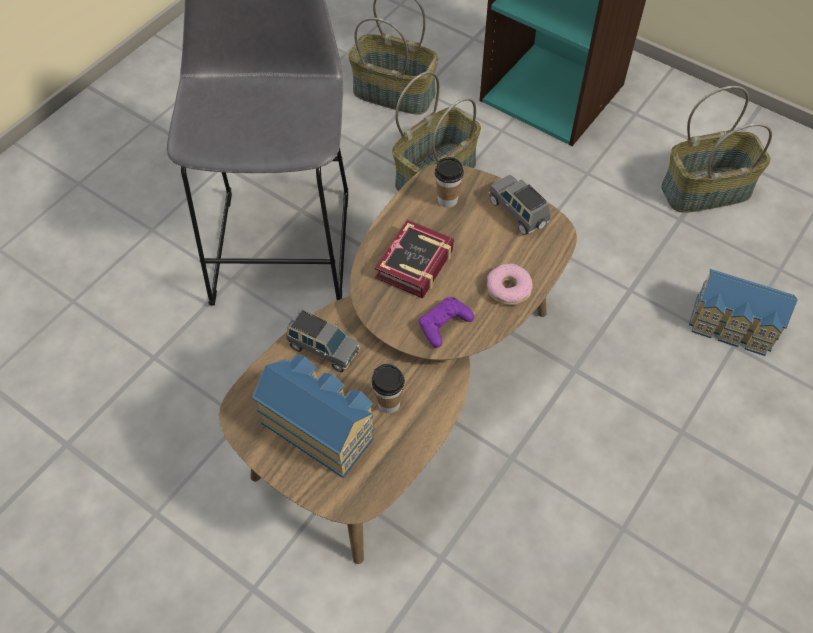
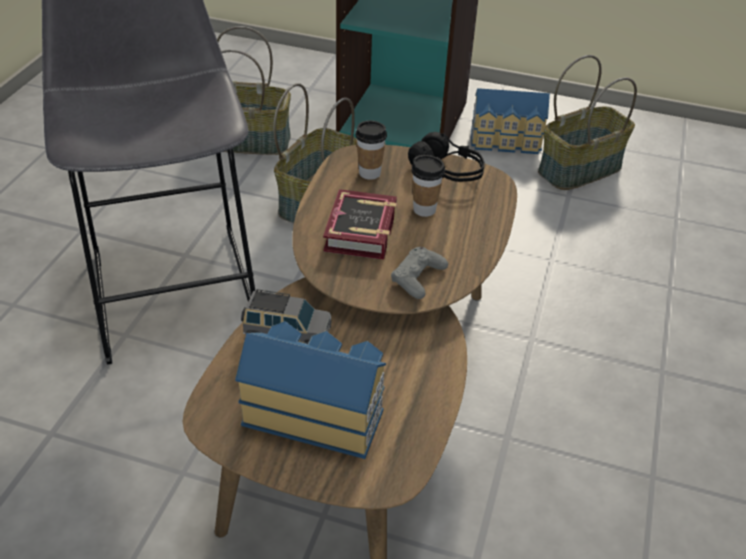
camera: 20 degrees left, 15 degrees down
(389, 403) = (385, 371): cup -> cup (424, 209)
(444, 324) = (418, 278): purple game controller -> grey game controller
(508, 289) = (469, 234): donut -> none
(518, 213) = (447, 172): grey toy car -> black headphones
(733, 327) = (661, 272): toy house -> toy house (506, 141)

